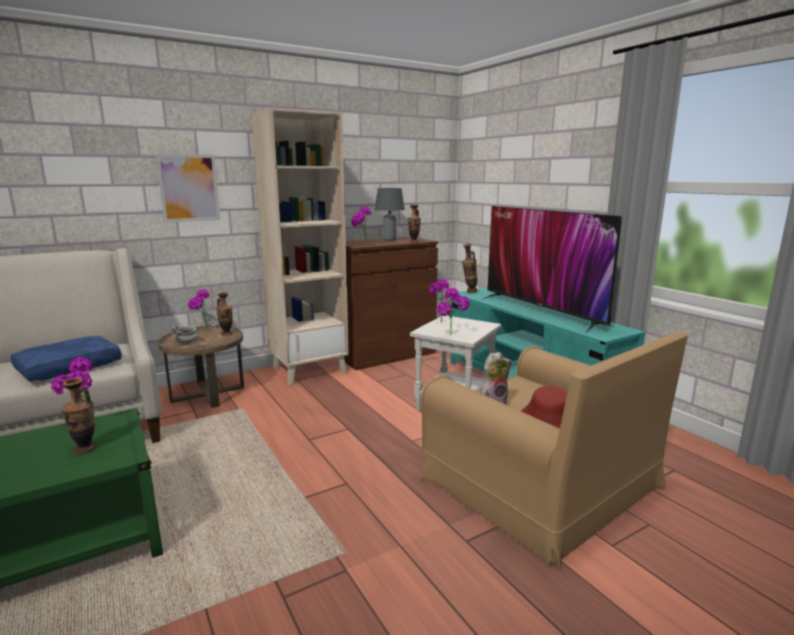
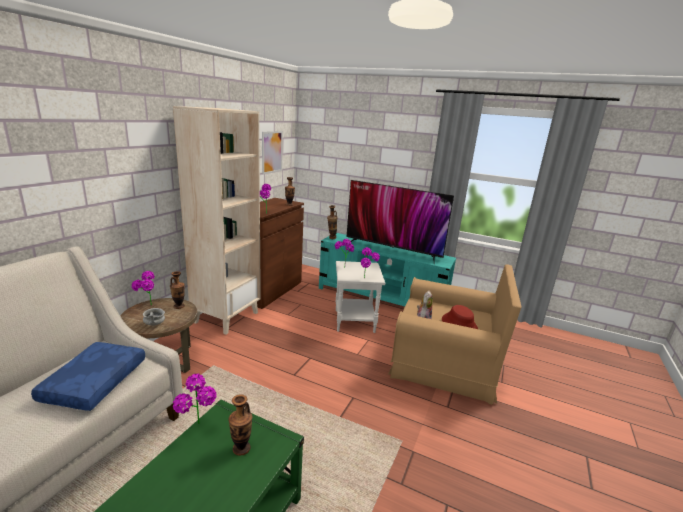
camera: 35 degrees left, 5 degrees up
(189, 188) = (123, 178): picture -> picture (272, 152)
(389, 240) = (268, 204): grey table lamp -> none

